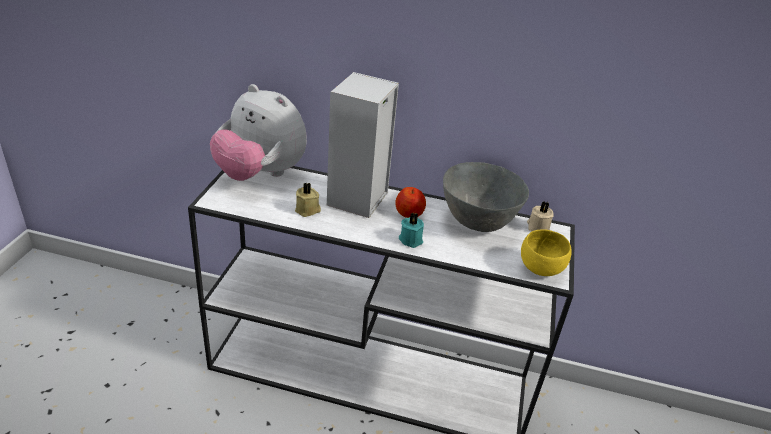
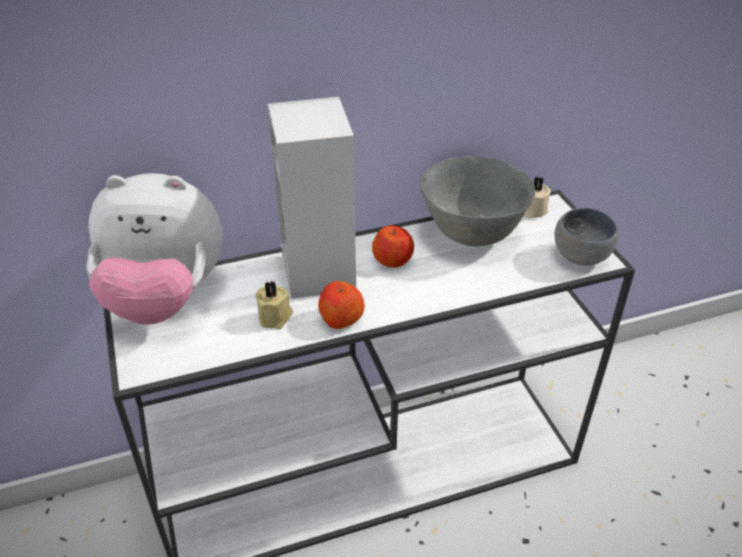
camera: 30 degrees left, 5 degrees up
(343, 228) = (341, 318): none -> apple
(411, 239) = (427, 292): turquoise candle -> none
(541, 269) = (582, 258): yellow bowl -> grey bowl

